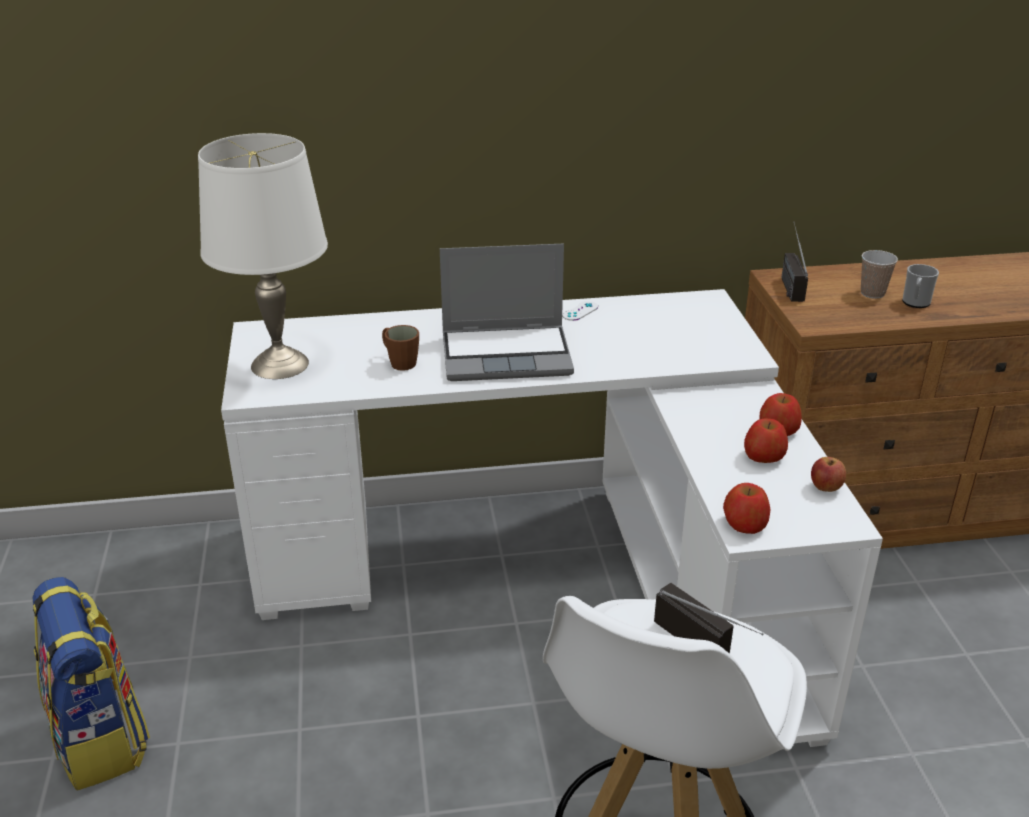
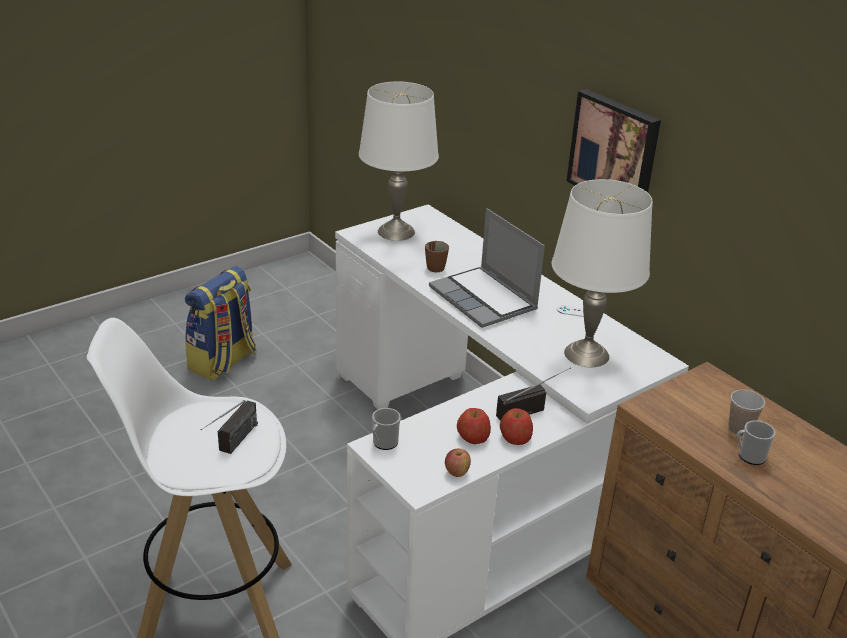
camera: 60 degrees right, 0 degrees up
(569, 99) = (615, 151): none -> picture
(669, 332) = (586, 354): none -> white table lamp
(744, 524) = (383, 443): apple -> mug
(788, 283) = (705, 383): radio -> radio (530, 409)

